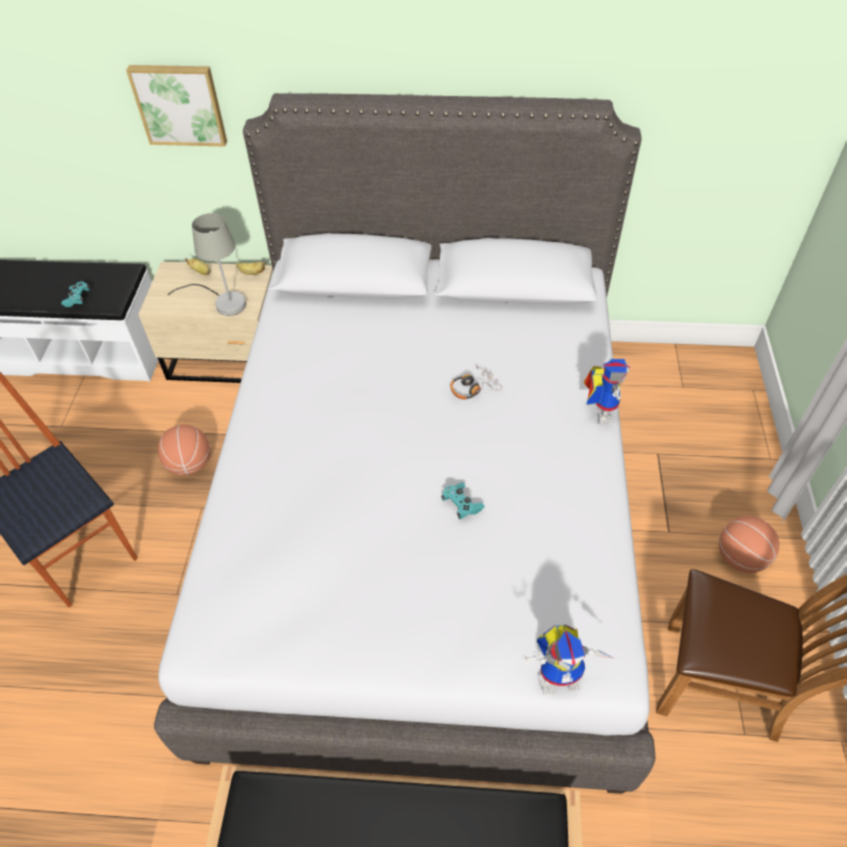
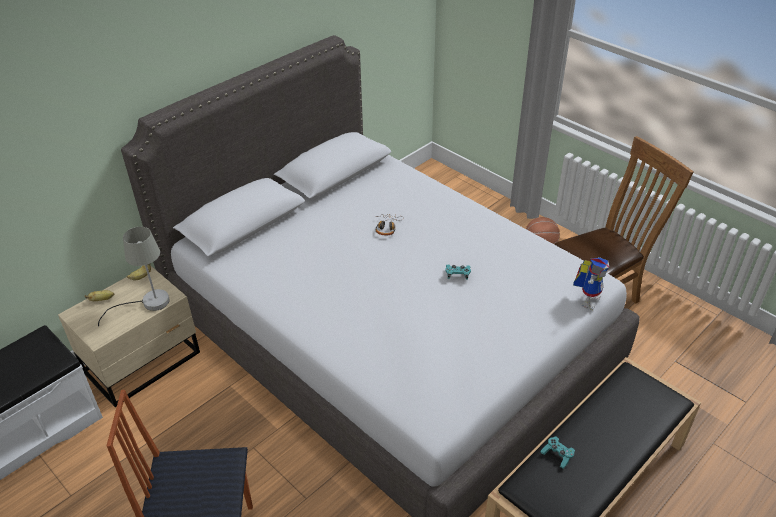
camera: 50 degrees left, 10 degrees down
(77, 298) = (25, 376): turquoise game controller -> turquoise game controller (557, 455)
(180, 104) = (63, 161): picture -> none
(190, 464) = (208, 434): basketball -> none
(598, 410) = (455, 197): toy robot -> none

